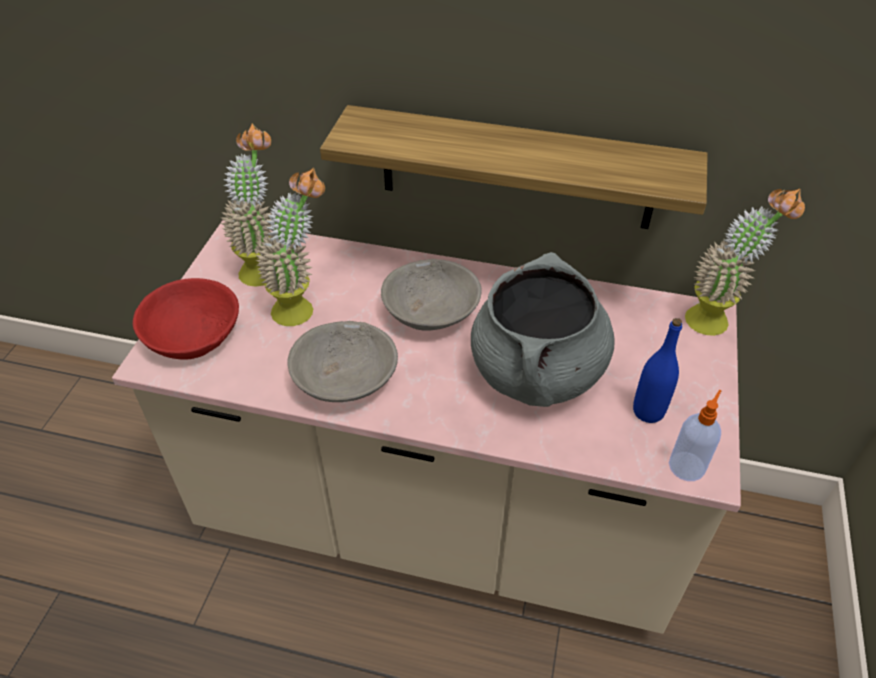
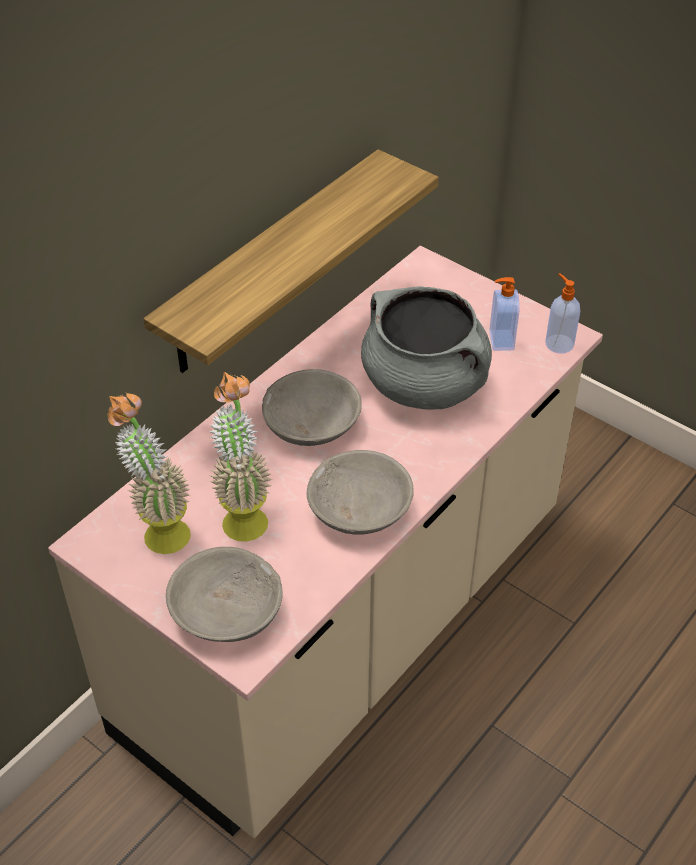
camera: 65 degrees left, 0 degrees up
(193, 334) = (226, 611): red bowl -> grey bowl
(648, 411) = (500, 340): blue bottle -> soap dispenser
(717, 319) = (431, 262): potted plant -> none

